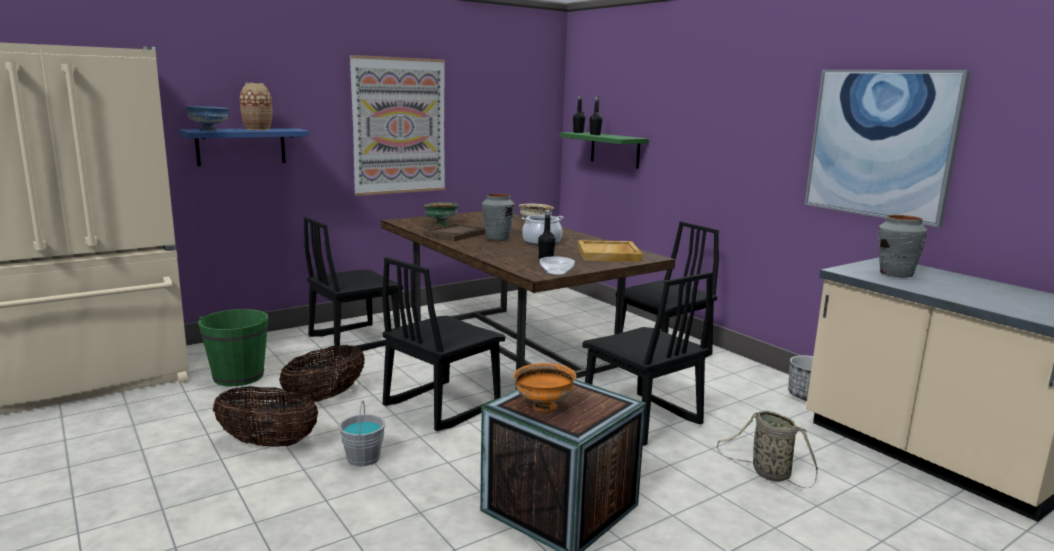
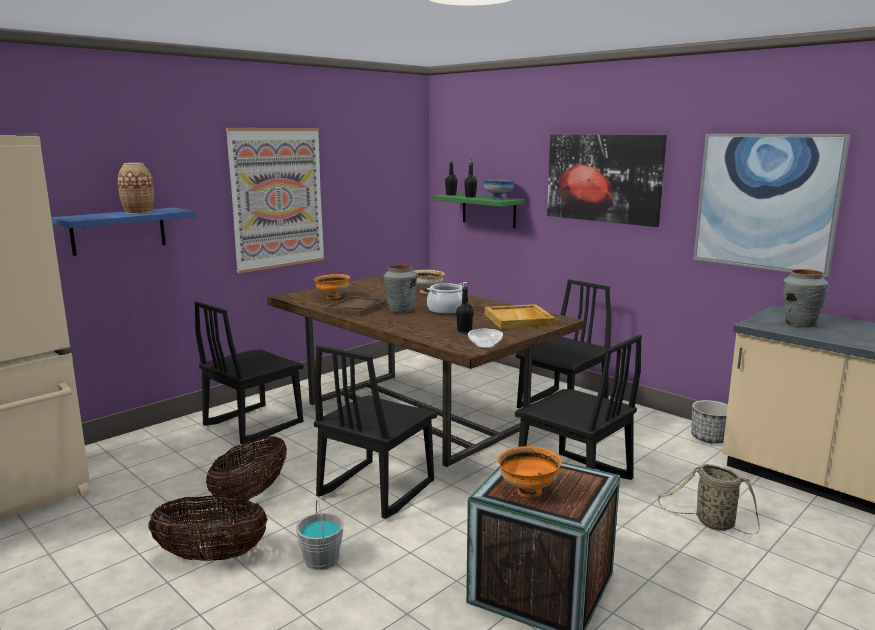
camera: 10 degrees left, 0 degrees up
(209, 130) = (89, 217): blue bowl -> blue bowl (498, 198)
(238, 376) = (145, 481): green bucket -> none
(441, 224) = (332, 297): green bowl -> orange bowl
(722, 117) = (603, 178): none -> picture

